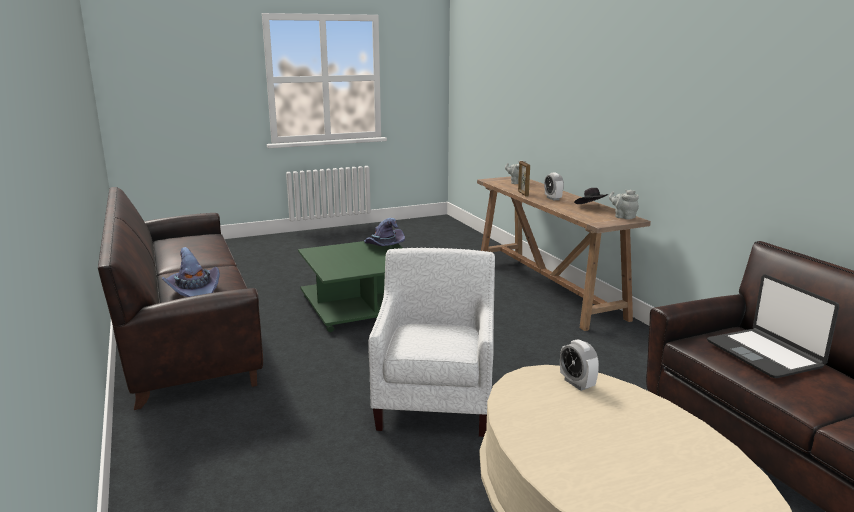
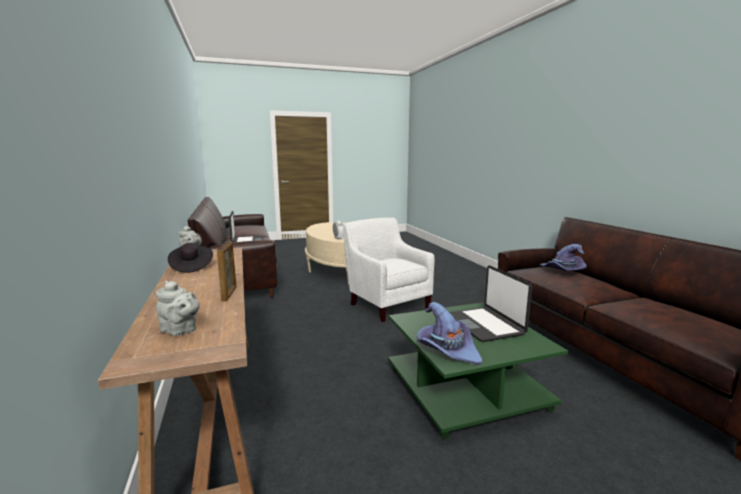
camera: 175 degrees left, 5 degrees down
(343, 260) = (485, 325): none -> laptop
(436, 402) = (387, 304): white armchair -> white armchair turned 135 degrees clockwise
(553, 198) = (205, 282): alarm clock -> none

